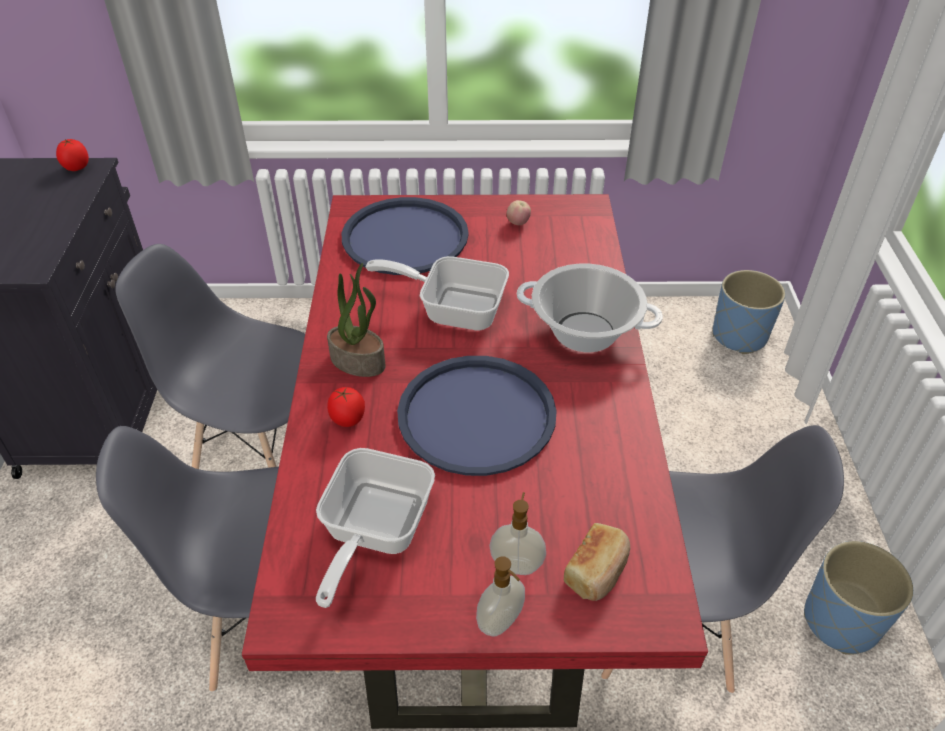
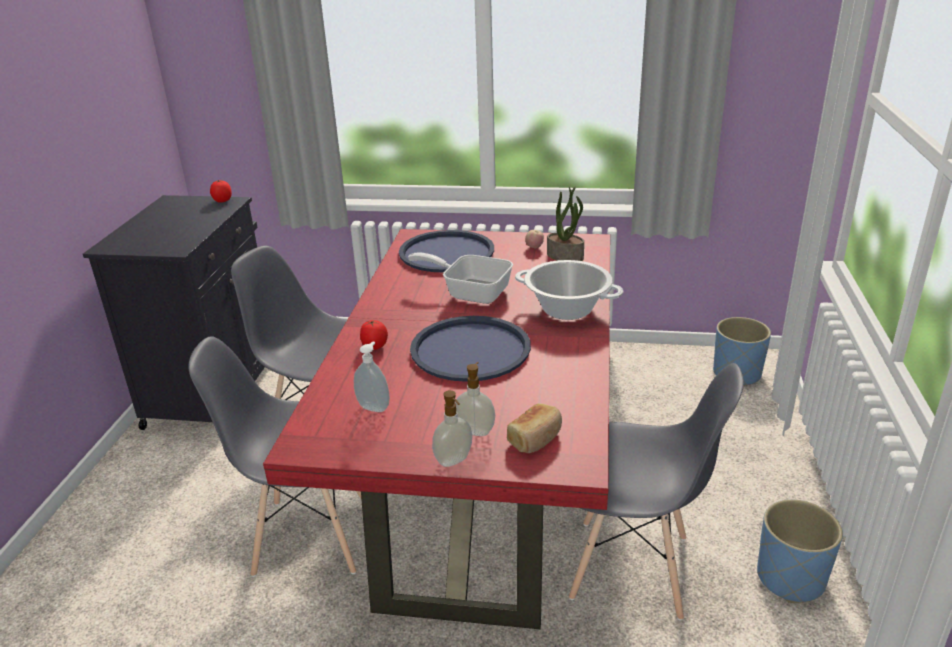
camera: 10 degrees right, 15 degrees down
(359, 361) = (392, 317): potted plant -> potted plant (566, 256)
(372, 532) = (374, 407): frying pan -> soap dispenser

